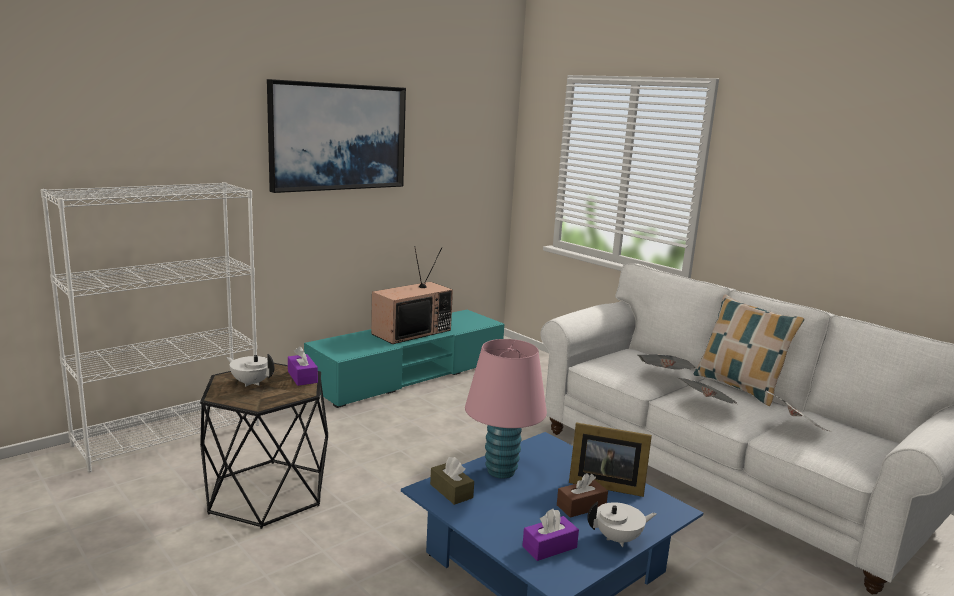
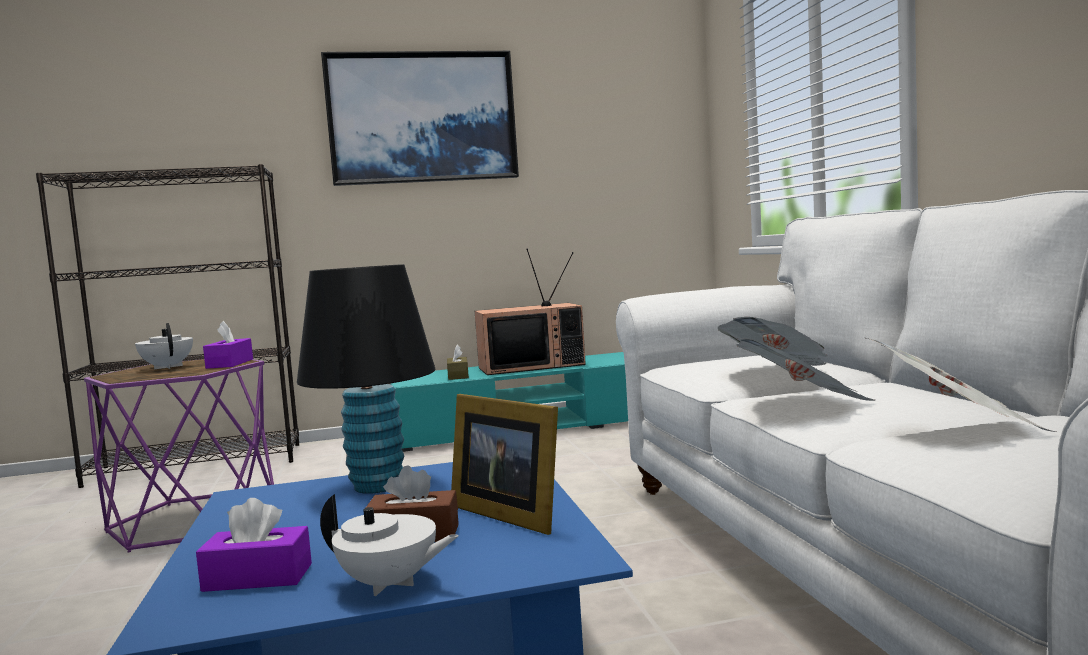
camera: 30 degrees right, 10 degrees down
(169, 434) = (198, 464): white bookcase -> black bookcase
(267, 493) = (194, 520): black side table -> purple side table
(451, 491) = (266, 500): brown tissue box -> brown tissue box (458, 376)
(501, 471) = (377, 486): pink table lamp -> black table lamp
(738, 387) = (929, 387): pillow -> none

